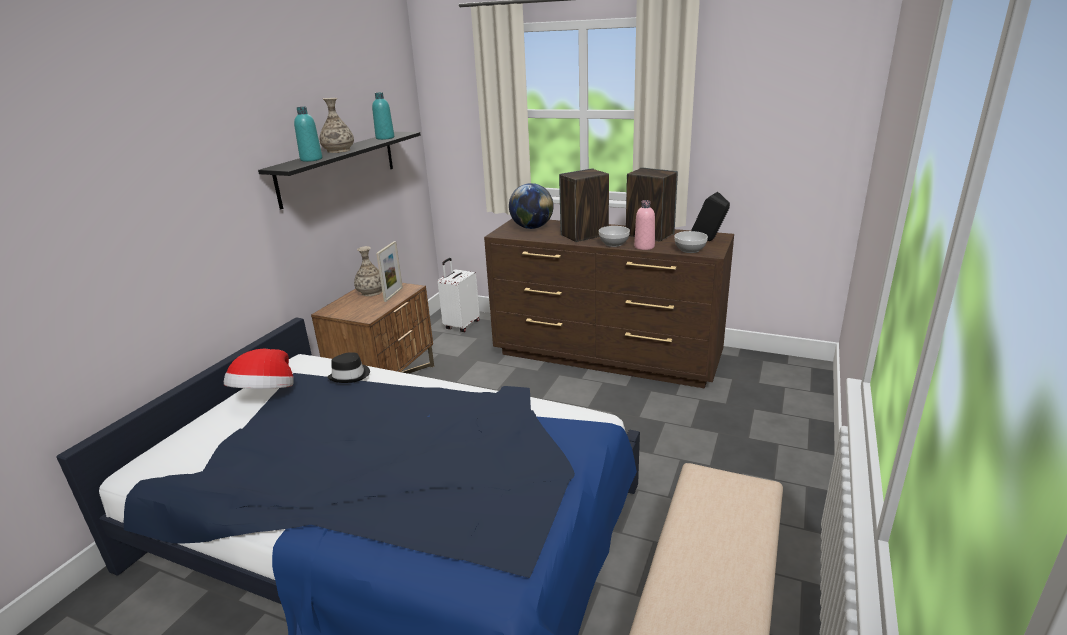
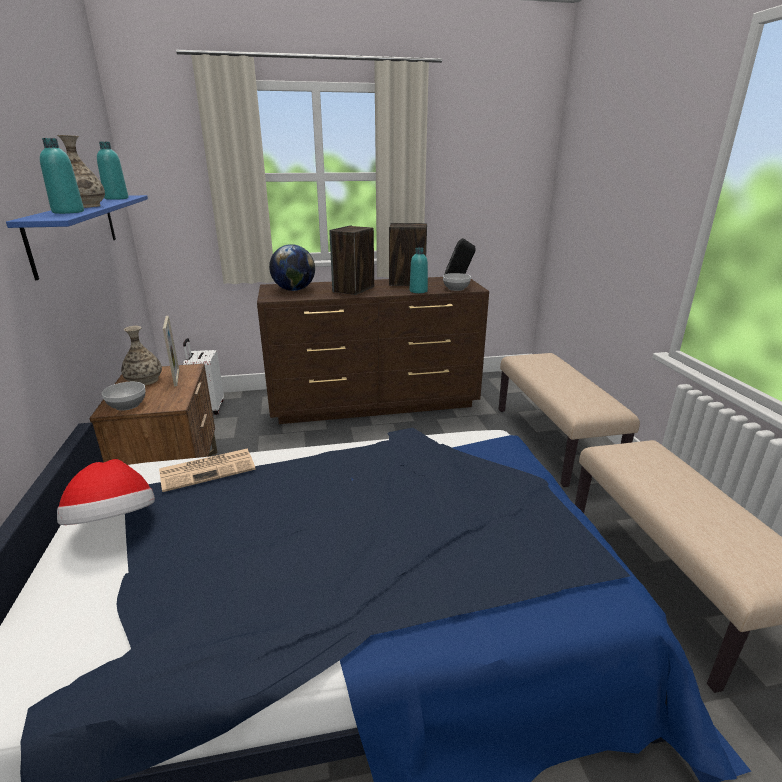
camera: 35 degrees left, 0 degrees up
(338, 167) = (75, 231): black shelf -> blue shelf
(350, 375) = (209, 469): black hat -> newspaper
(613, 243) = (389, 292): bowl -> bowl (126, 405)
(644, 247) = (418, 291): pink bottle -> turquoise bottle
(757, 455) = (554, 441): none -> beige bench

